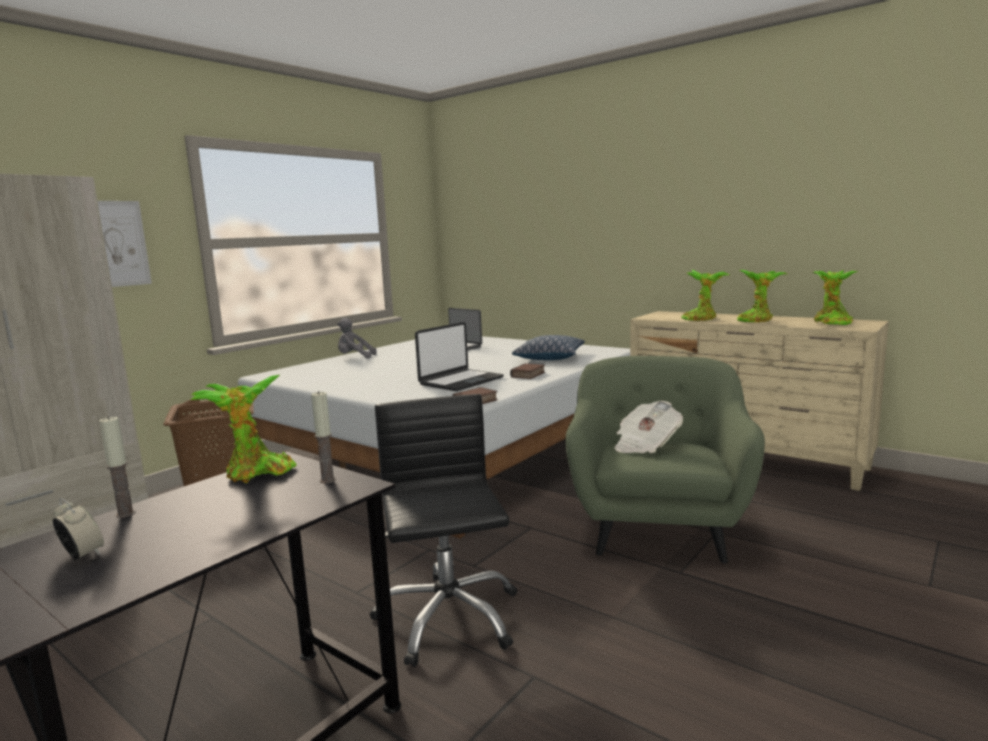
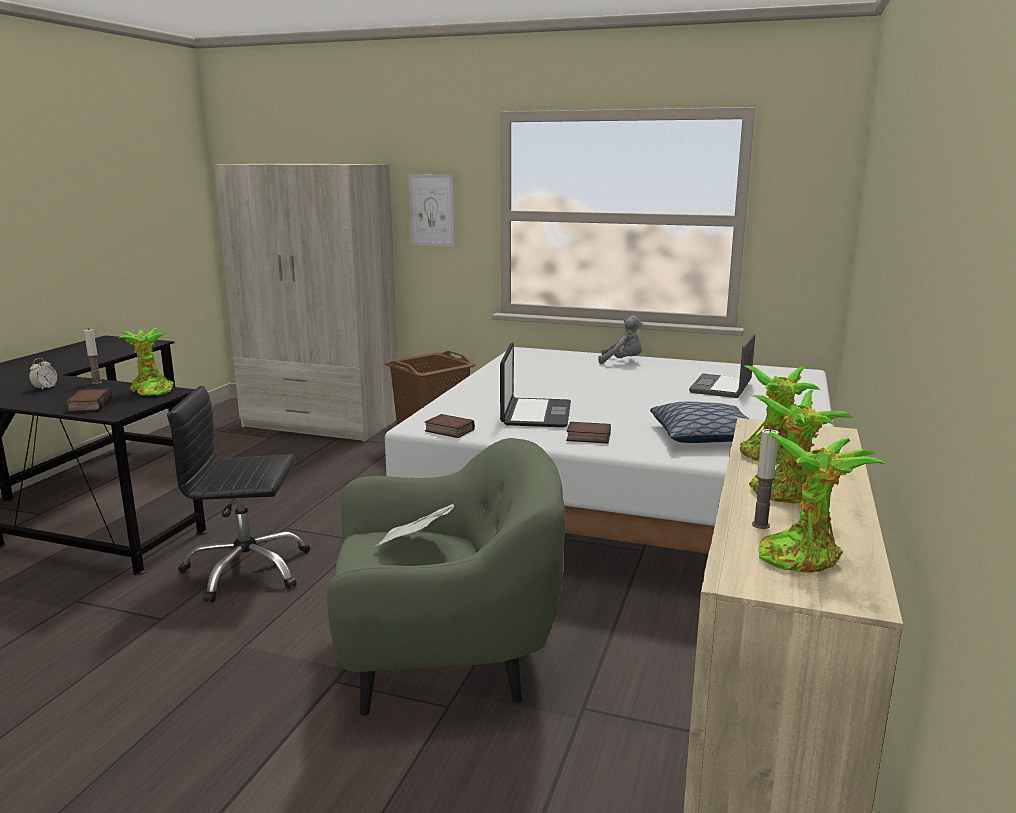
camera: 70 degrees right, 5 degrees up
(277, 506) = (89, 405): none -> book
(328, 480) = (129, 407): candle -> candle (760, 525)
(354, 358) = (622, 361): grey plush toy -> grey plush toy turned 120 degrees clockwise
(448, 618) = (246, 570): black office chair -> black office chair turned 150 degrees counterclockwise
(460, 381) = (535, 414): laptop -> laptop turned 105 degrees counterclockwise

